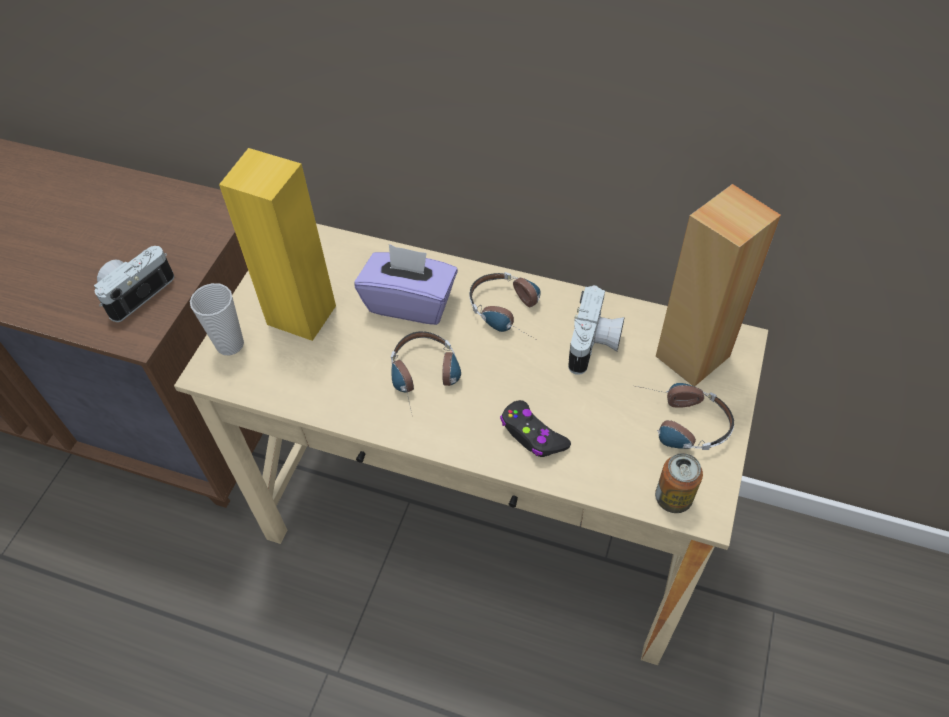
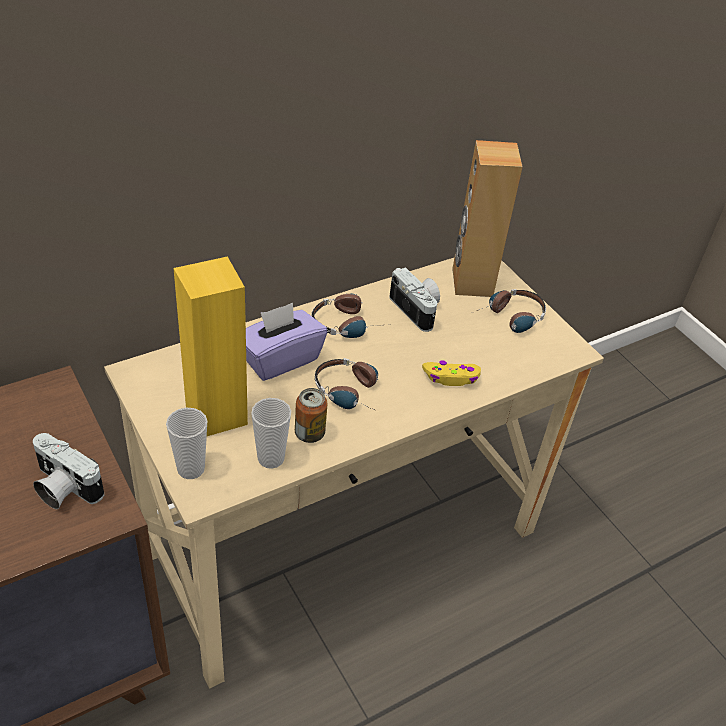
camera: 55 degrees left, 10 degrees down
(136, 292) = (63, 488): camera -> camera turned 45 degrees counterclockwise
(291, 383) = (271, 458): none -> cup
(532, 435) = (451, 377): black game controller -> yellow game controller
(673, 498) = (555, 355): can -> can (309, 433)

